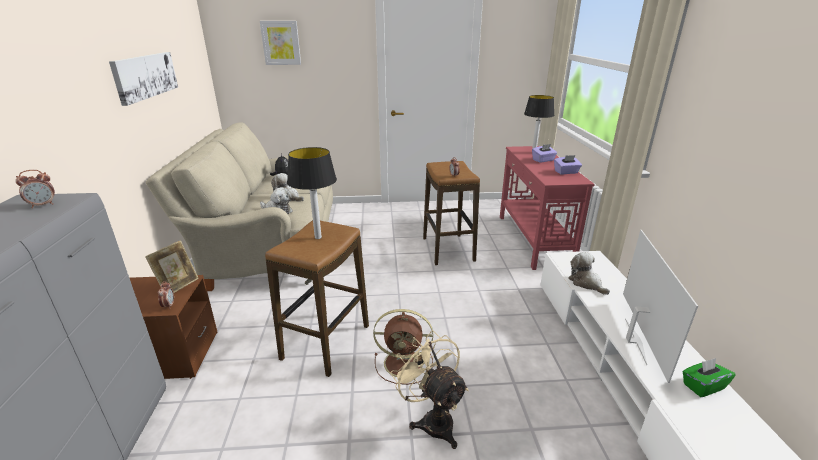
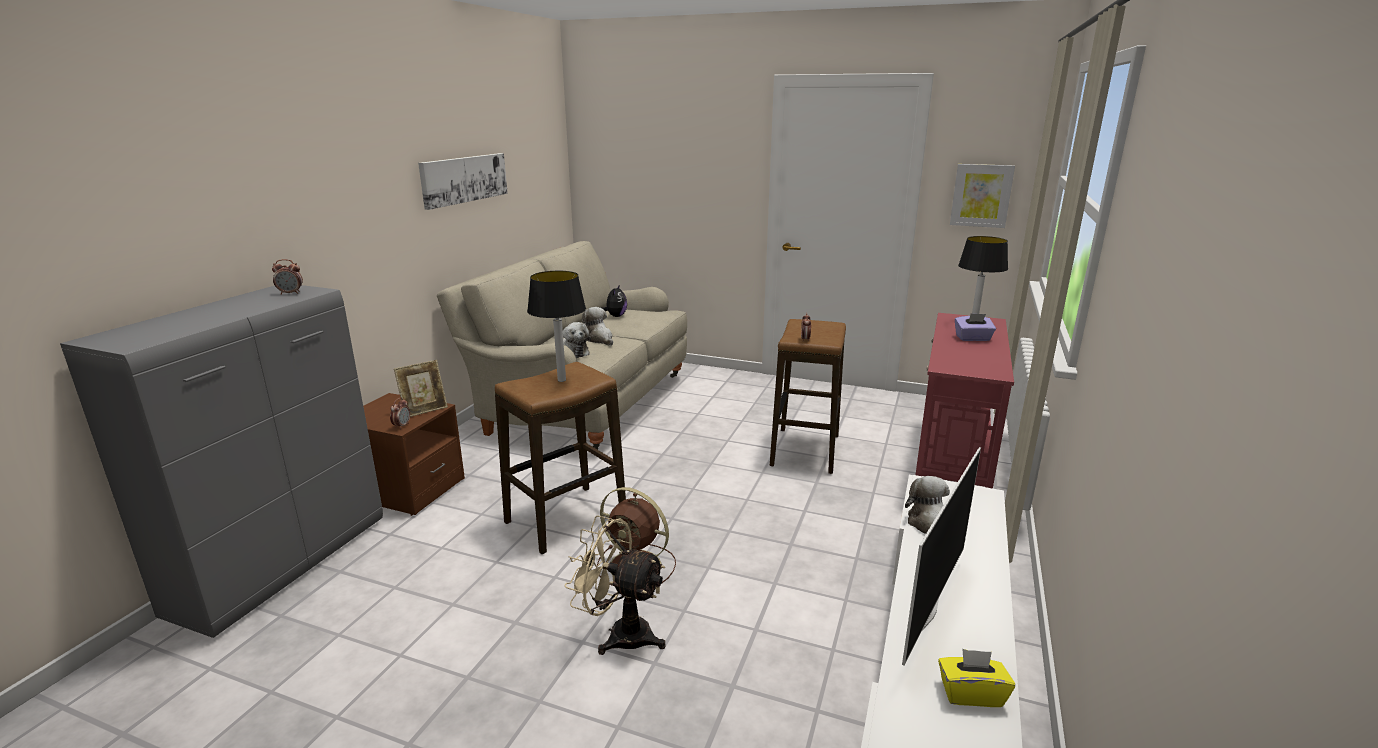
camera: 25 degrees right, 5 degrees down
(281, 43) = (651, 145): picture -> picture (981, 195)
(432, 419) = (620, 633): beige fan -> beige fan turned 60 degrees counterclockwise
(566, 172) = (988, 359): purple tissue box -> none
(702, 386) = (971, 693): green tissue box -> yellow tissue box

